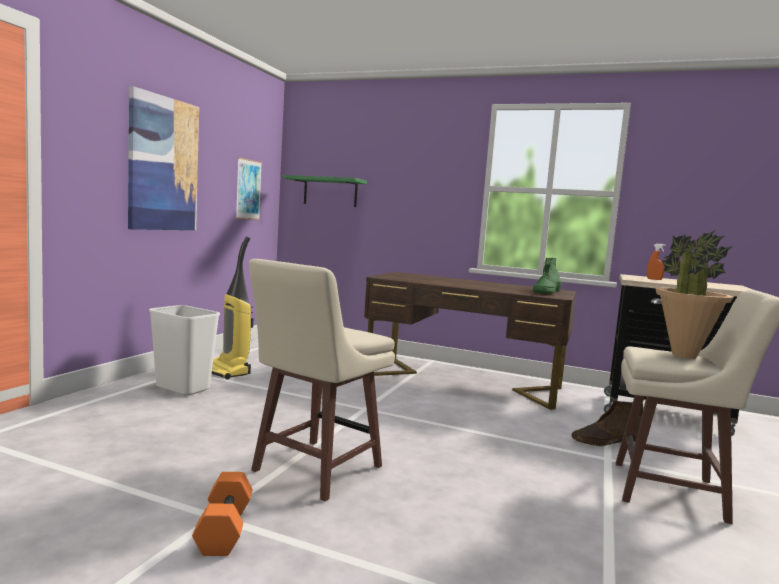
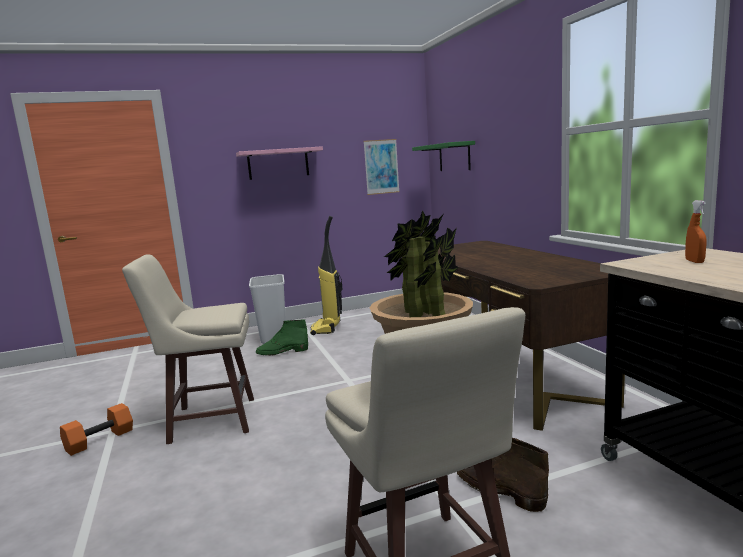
camera: 50 degrees right, 5 degrees up
(163, 164) = (278, 163): picture -> pink shelf
(546, 292) = (559, 274): green boot -> green boot (282, 352)

